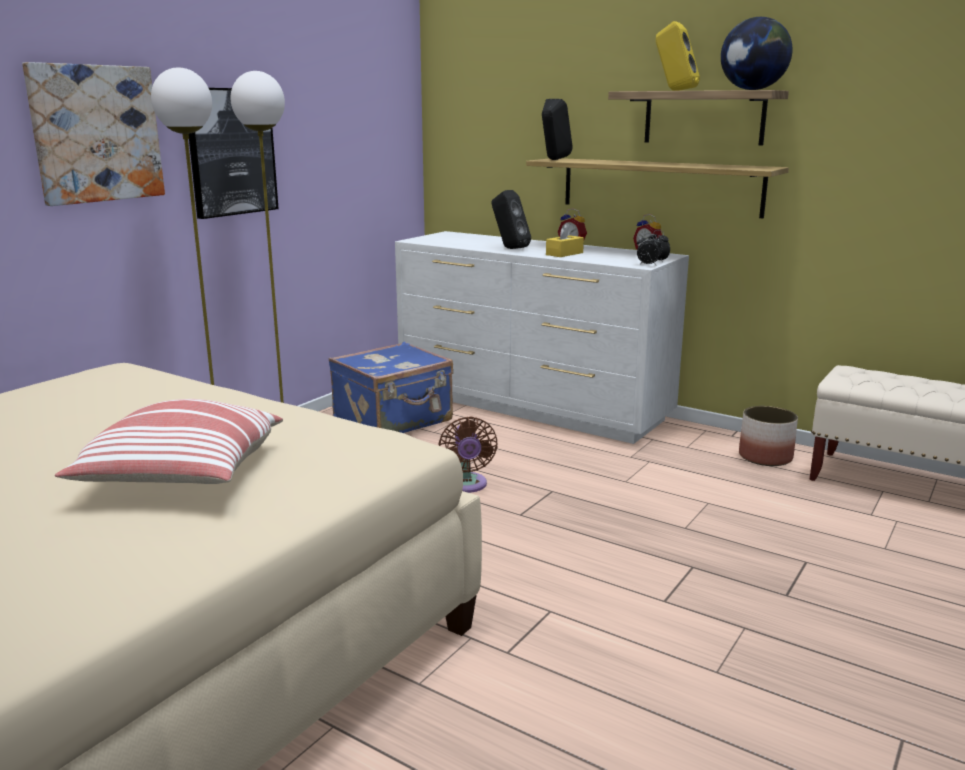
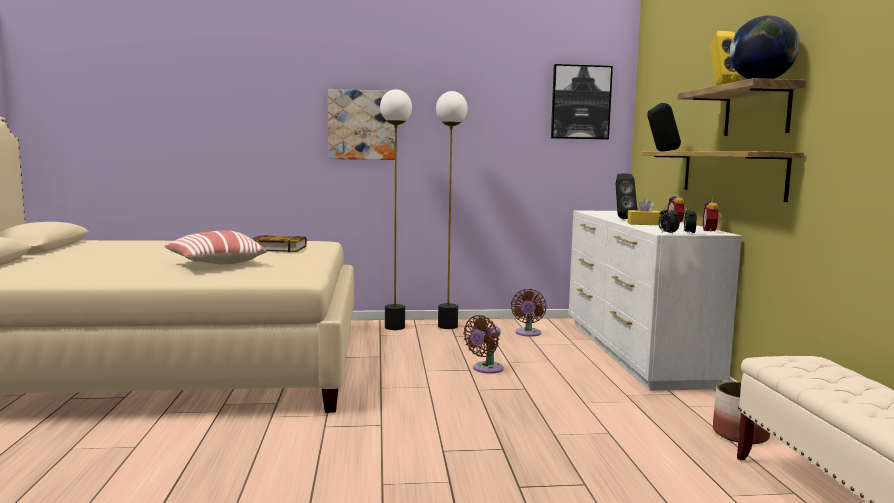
camera: 50 degrees right, 10 degrees down
(117, 406) = (278, 248): none -> book
(231, 152) = (449, 140): picture -> picture (580, 102)
(394, 421) = (528, 333): blue suitcase -> brown fan

